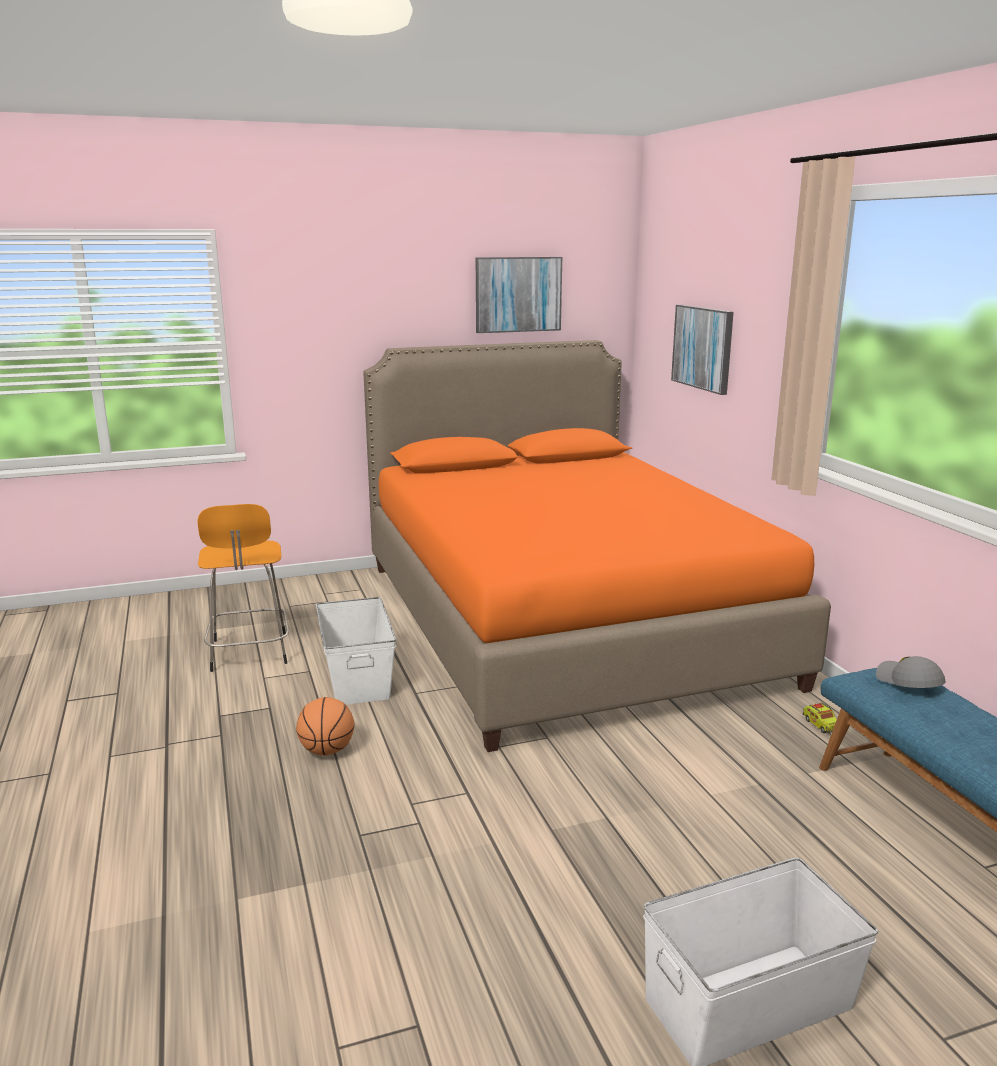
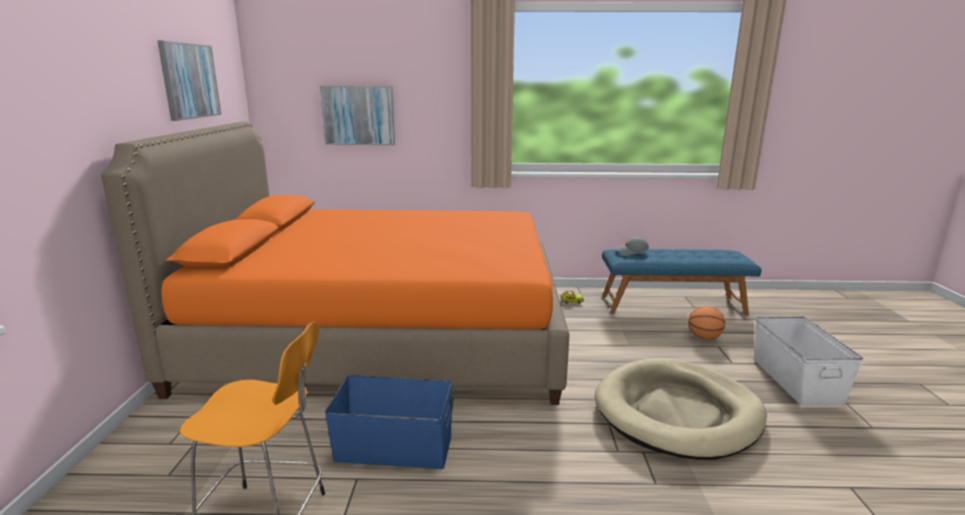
camera: 70 degrees left, 0 degrees up
(327, 751) = (523, 485): basketball -> basketball (704, 338)
(358, 676) = (393, 447): white storage box -> blue storage box
(529, 849) = (677, 412): none -> beige dog bed

